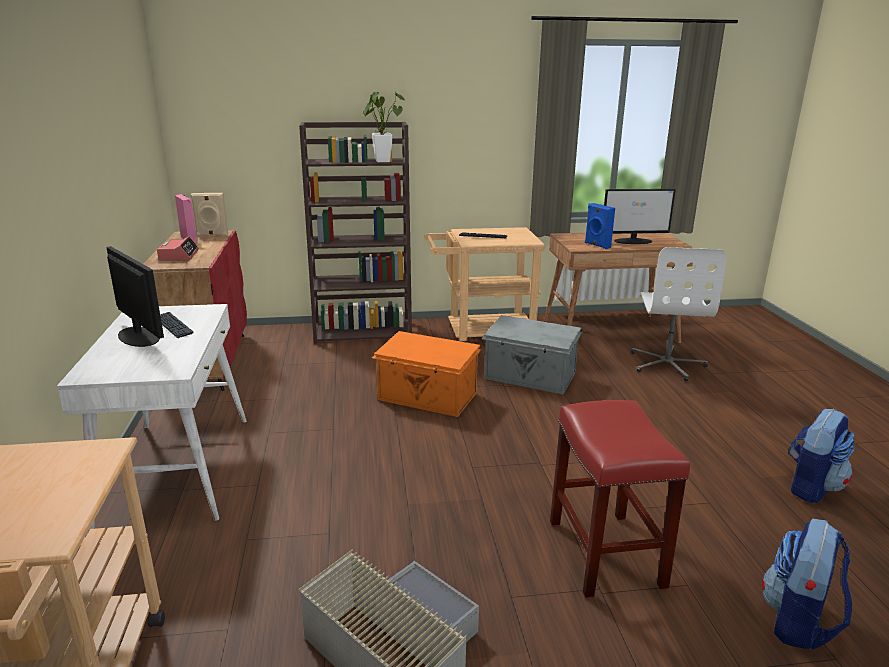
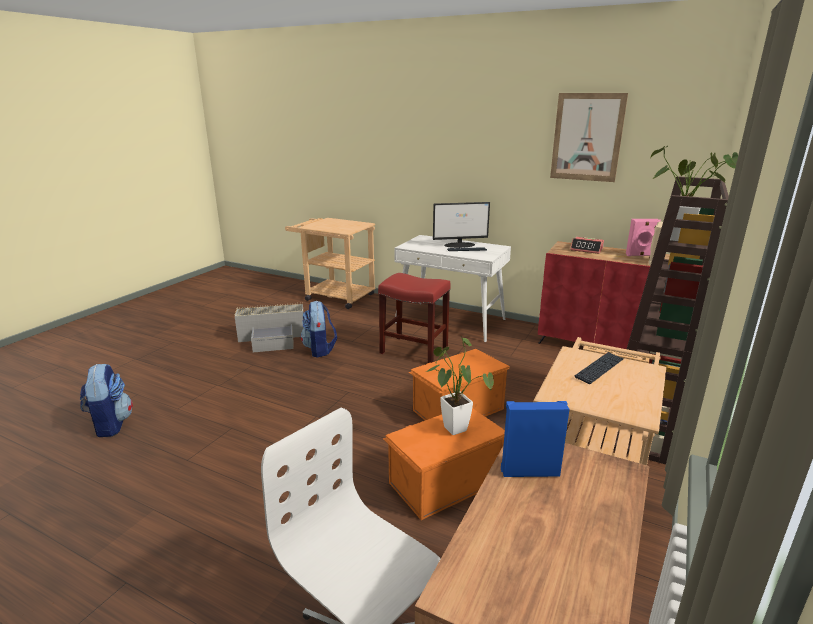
camera: 125 degrees right, 0 degrees up
(112, 112) = (587, 137): none -> picture
(522, 330) = (452, 426): none -> potted plant
(530, 377) = (443, 482): grey storage box -> orange storage box
(606, 554) = (228, 398): red stool -> red stool (413, 350)
(633, 241) = (531, 540): monitor -> none
(811, 487) = (103, 529): backpack -> backpack (320, 349)

